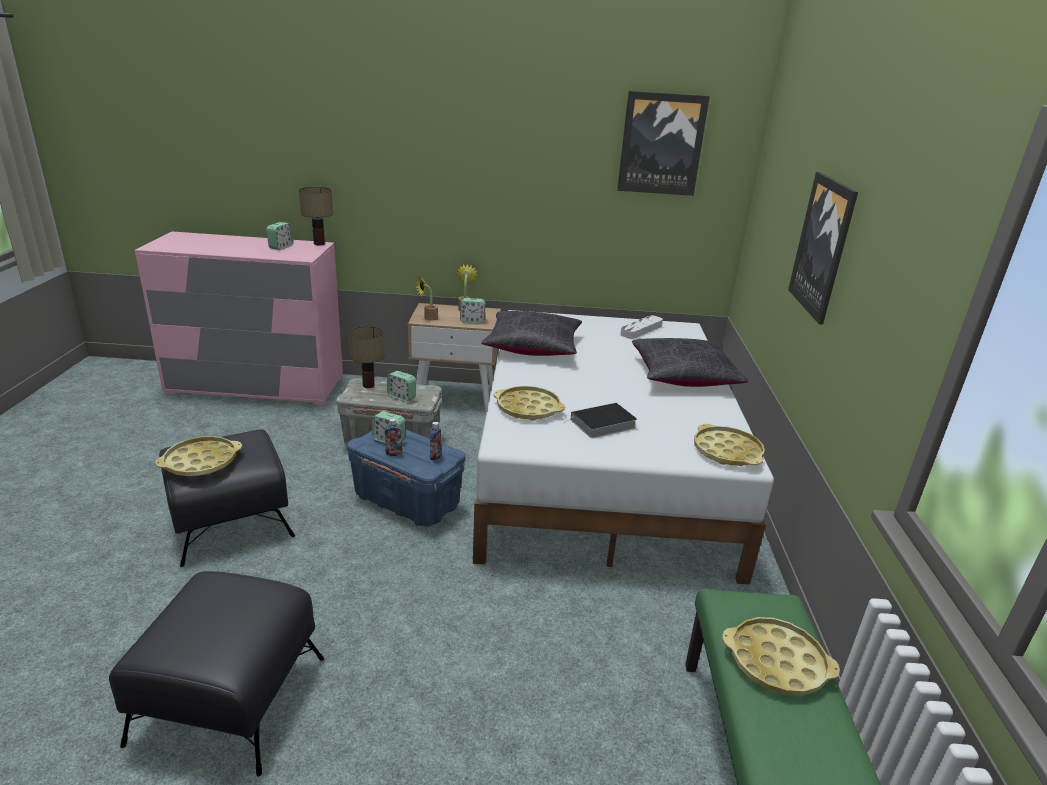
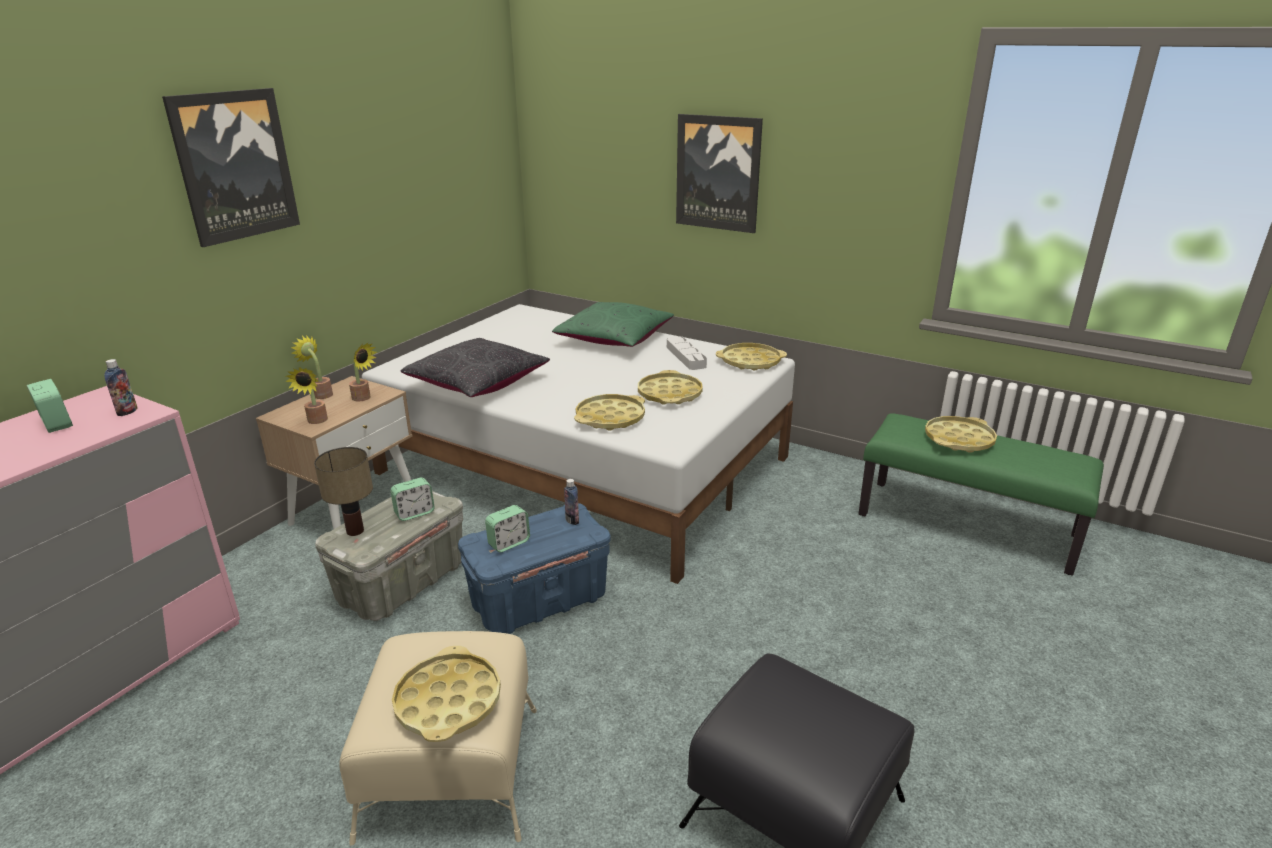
camera: 60 degrees left, 0 degrees up
(231, 521) = (452, 770): black ottoman -> beige ottoman
(318, 244) = (97, 395): table lamp -> none
(393, 453) = (541, 546): bottle -> bottle (127, 412)
(472, 321) = (364, 398): alarm clock -> potted plant
(601, 424) = (669, 394): book -> yellow tray
(641, 330) = (504, 328): grey tray -> grey tray (685, 356)
(661, 144) = (448, 125): picture -> picture (234, 166)
(684, 376) = (614, 339): black pillow -> green pillow

